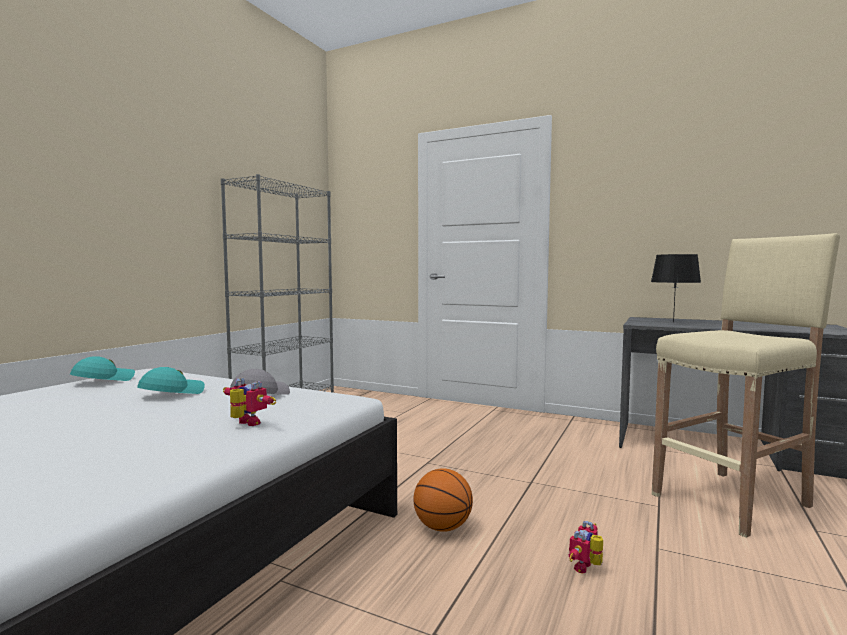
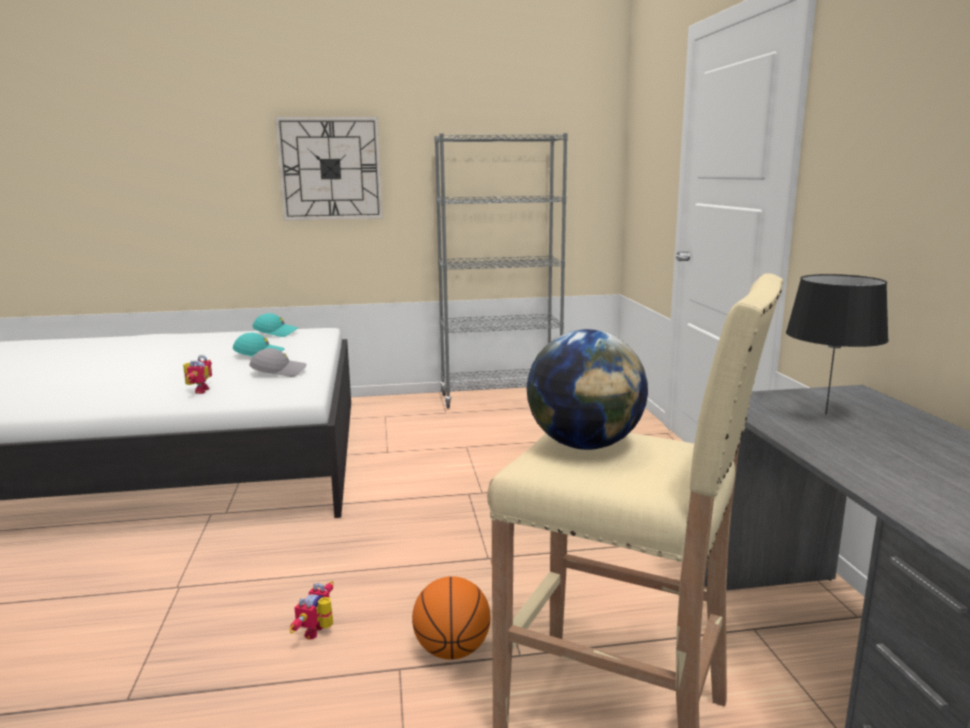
camera: 55 degrees right, 10 degrees up
(121, 194) = (330, 169): none -> wall clock
(442, 527) = (336, 543): basketball -> basketball (452, 650)
(587, 568) = (319, 632): toy robot -> toy robot turned 75 degrees counterclockwise
(716, 335) = (585, 445): none -> globe

